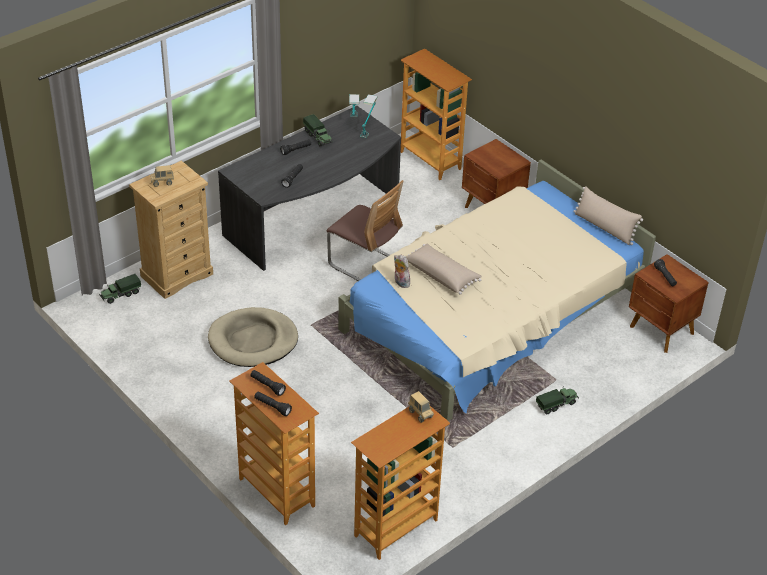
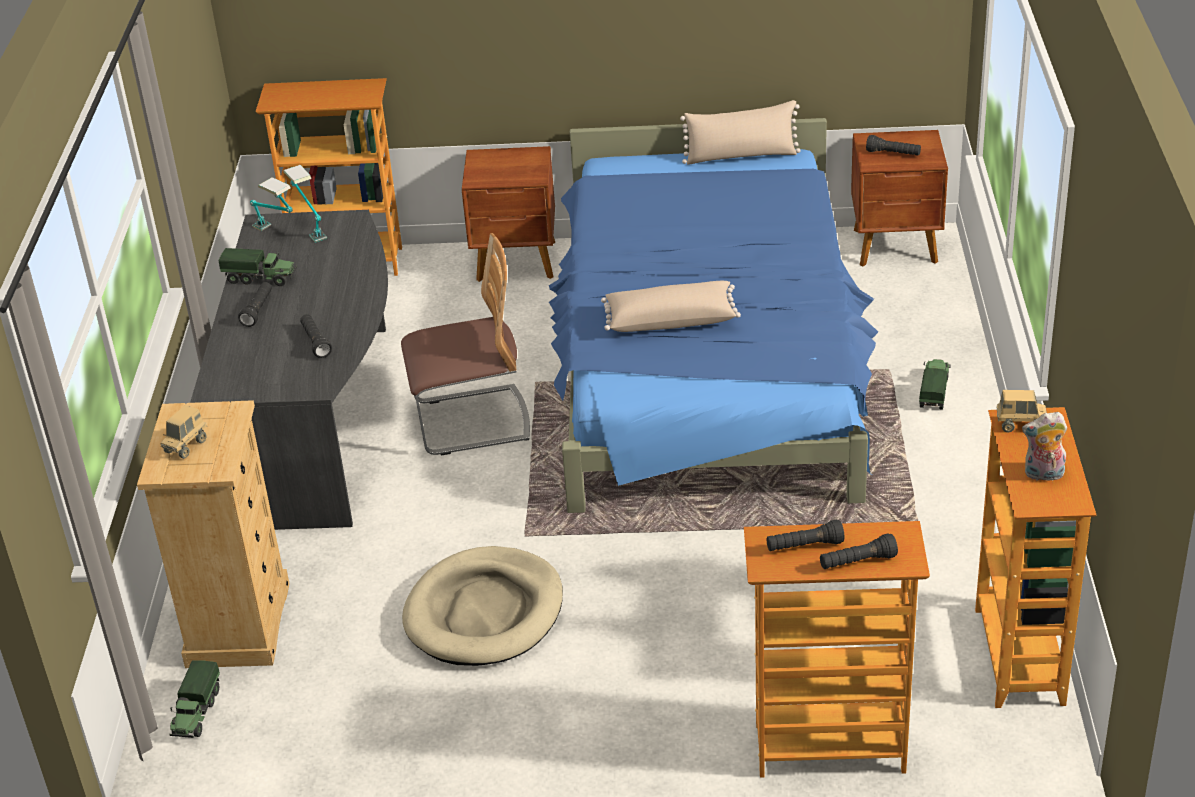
camera: 45 degrees left, 5 degrees down
(400, 283) = (640, 362): plush toy -> plush toy (1043, 475)
(491, 315) = (708, 362): beige bed -> blue bed

